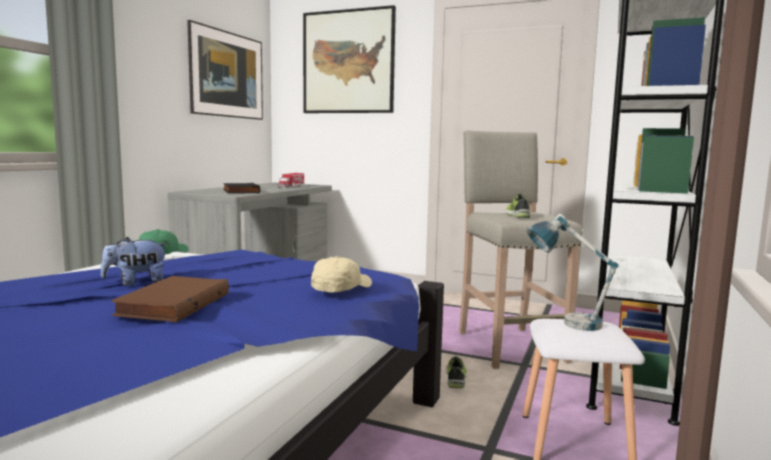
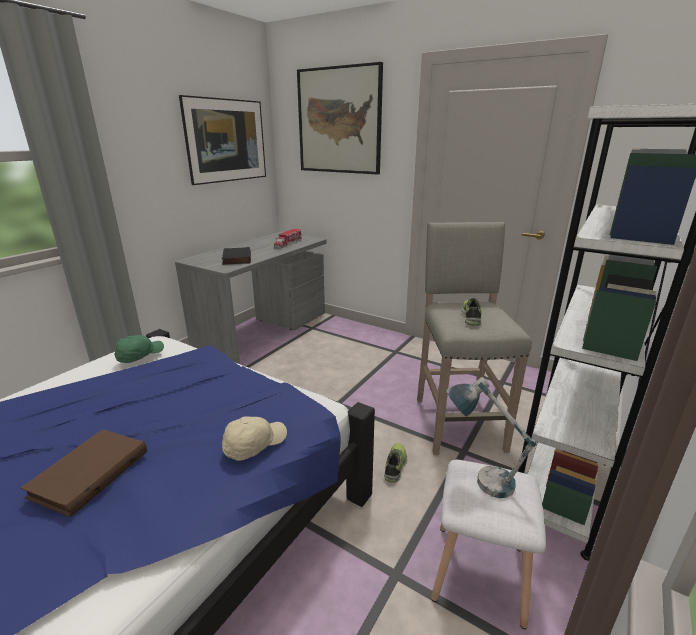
camera: 10 degrees right, 15 degrees up
(136, 283) = (88, 415): plush toy -> none

